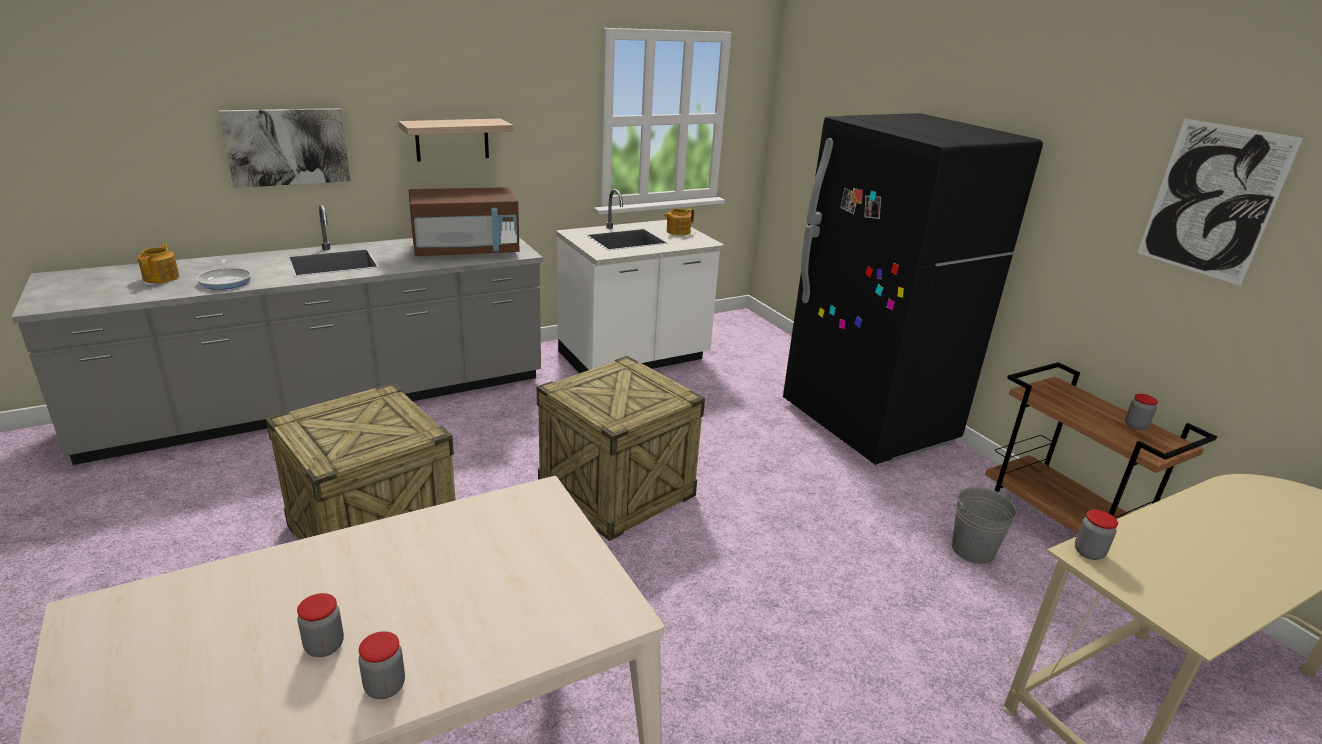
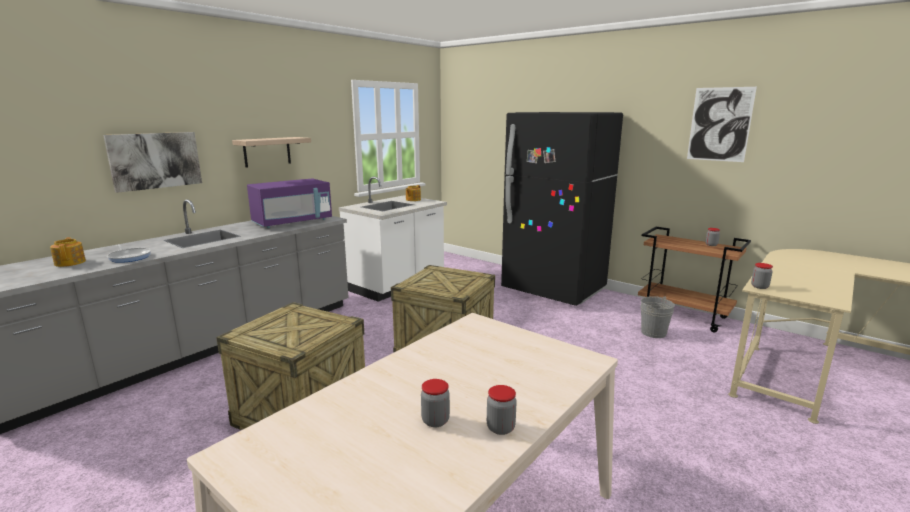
camera: 20 degrees left, 10 degrees down
(466, 251) = (292, 222): brown microwave -> purple microwave

